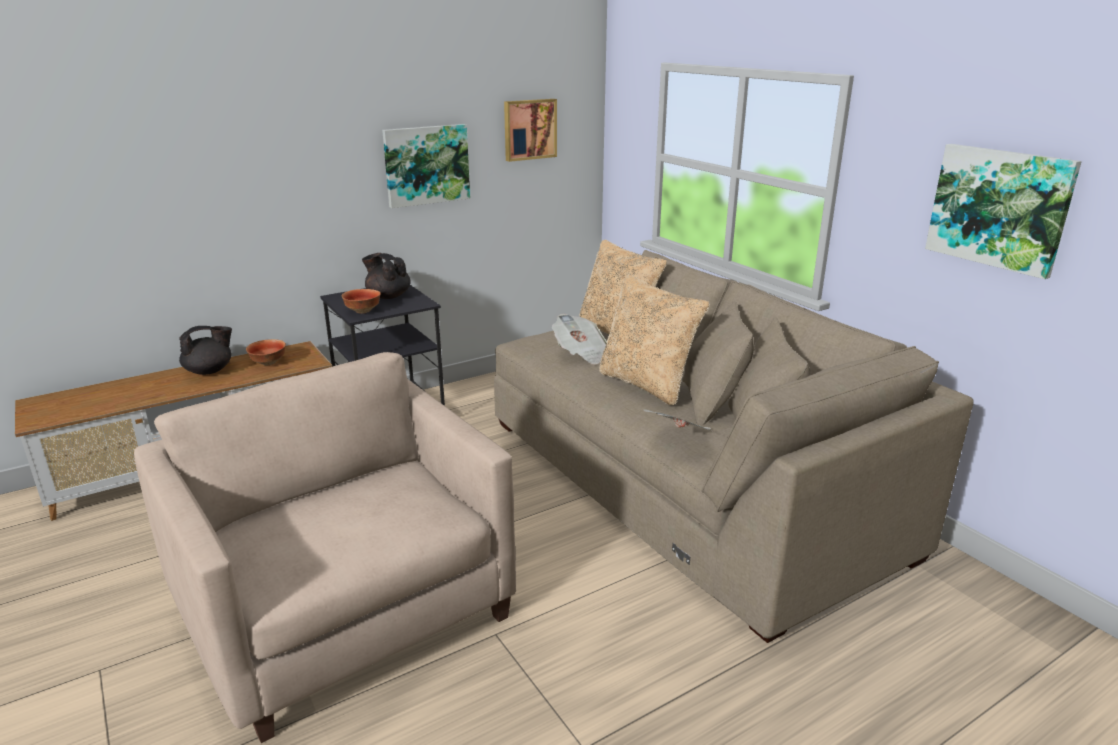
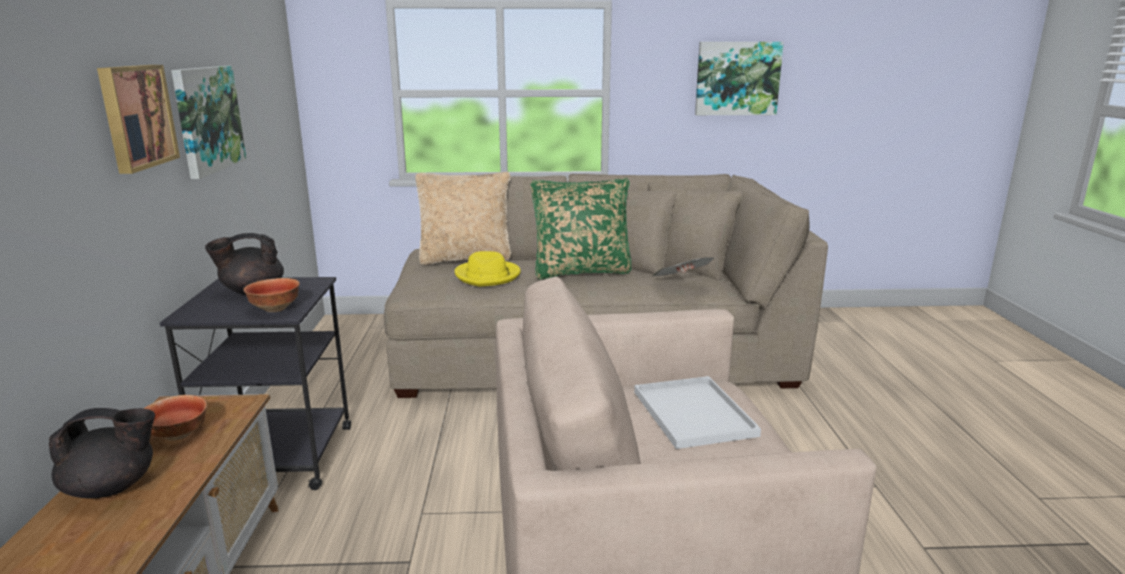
camera: 60 degrees left, 5 degrees down
(210, 371) = (112, 487): black teapot -> black teapot turned 75 degrees clockwise
(377, 509) = (691, 412): none -> white tray
(529, 129) = (261, 75): picture -> picture (136, 116)
(581, 353) = (488, 276): newspaper -> yellow hat
(646, 387) = (582, 273): beige pillow -> green pillow

